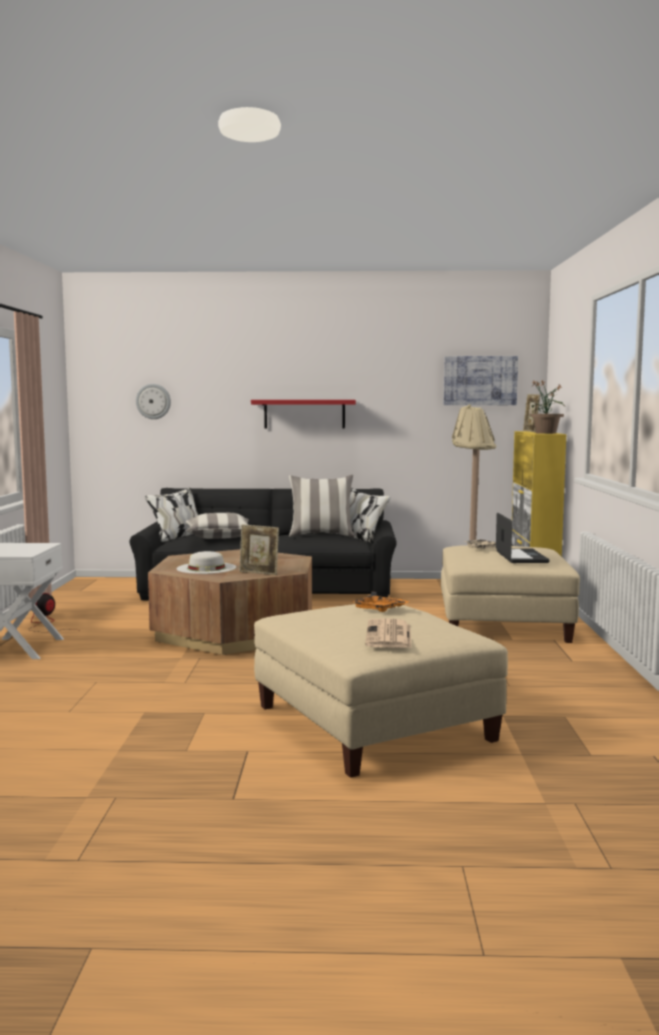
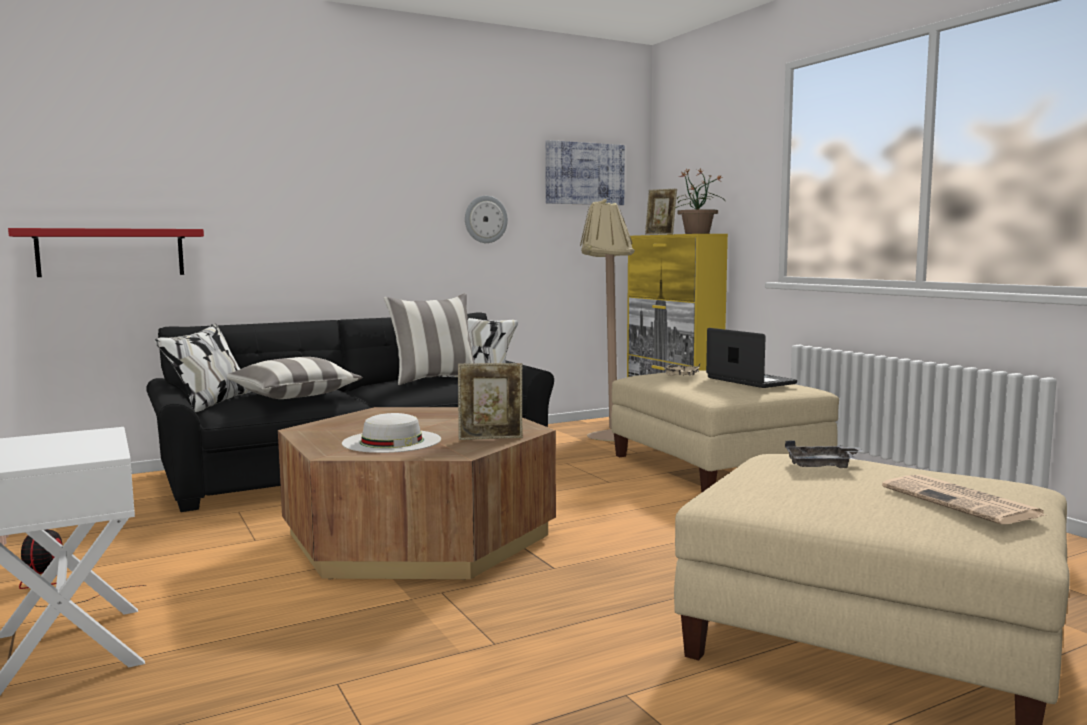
camera: 30 degrees left, 0 degrees up
(153, 401) = (132, 187): wall clock -> wall clock (485, 219)
(304, 414) = (373, 212): red shelf -> red shelf (111, 252)
(379, 609) = (822, 466): orange tray -> grey tray

